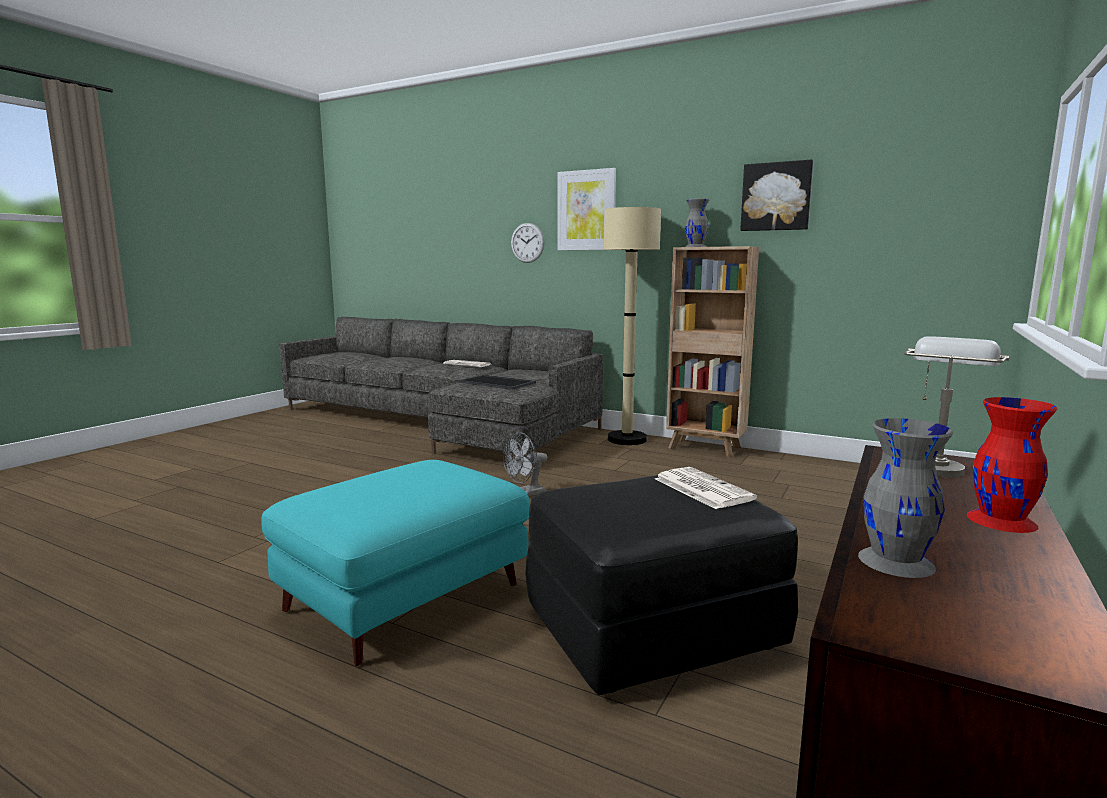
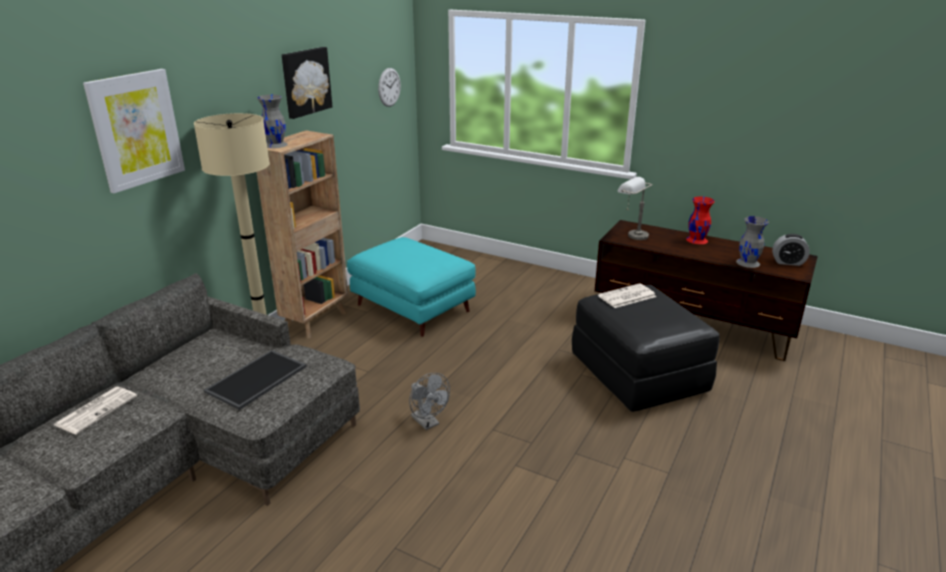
camera: 90 degrees left, 15 degrees up
(405, 598) = (636, 472): turquoise ottoman -> turquoise ottoman (413, 308)
(527, 242) = (56, 197): wall clock -> wall clock (389, 87)
(978, 629) = (788, 262): none -> alarm clock

